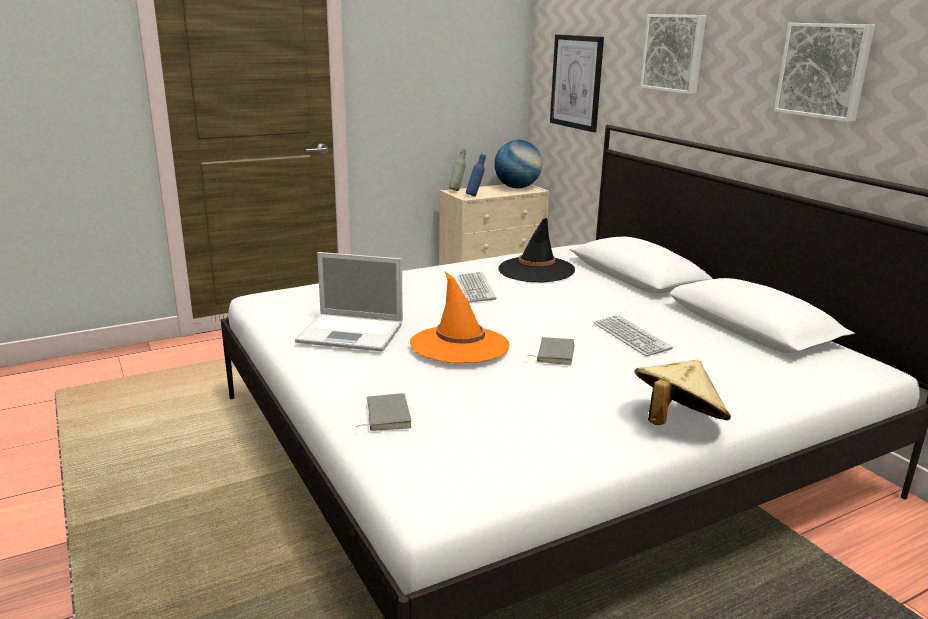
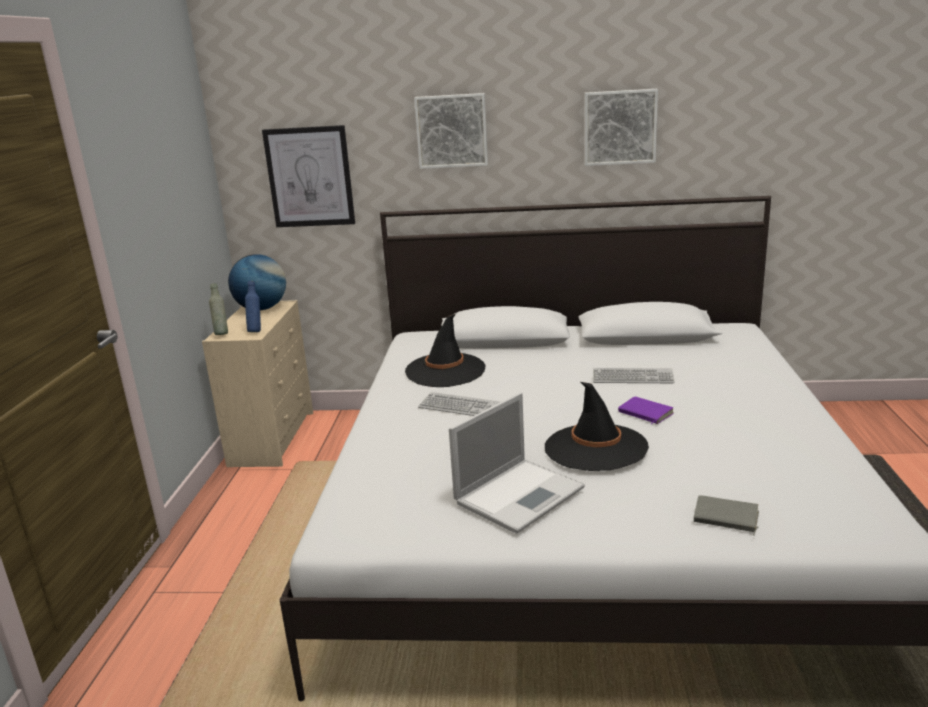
camera: 55 degrees left, 0 degrees up
(459, 345) = (595, 447): orange hat -> black hat
(553, 353) = (644, 413): grey book -> purple book
(676, 422) = (792, 406): beige hat -> none

